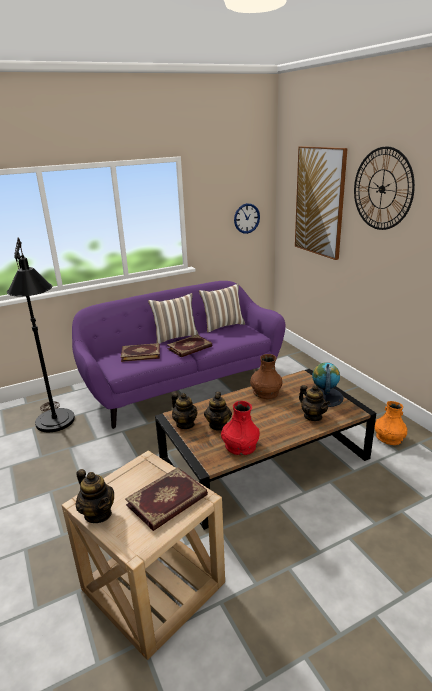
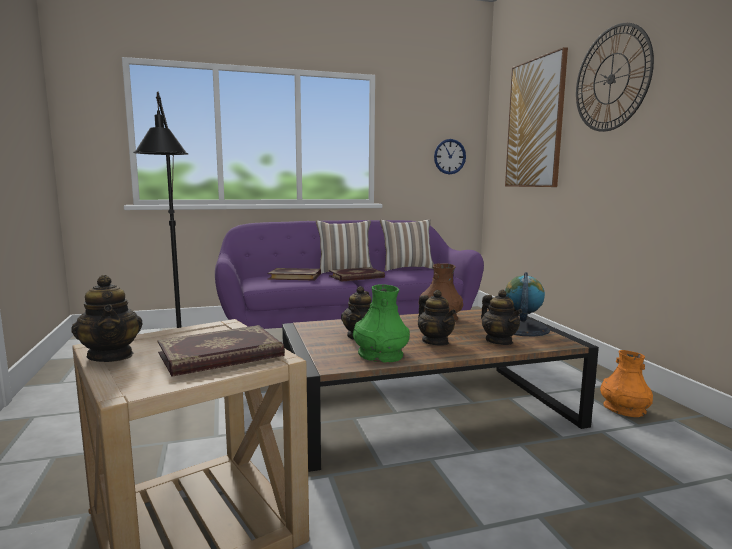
camera: 10 degrees right, 15 degrees down
(185, 424) = (316, 332): teapot -> teapot (435, 342)
(240, 446) = (380, 355): red vase -> green vase

